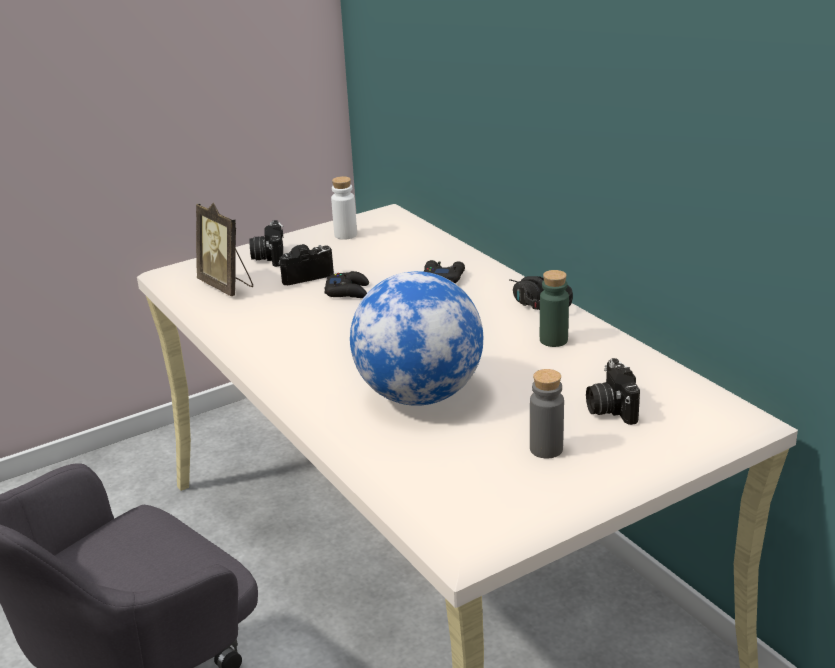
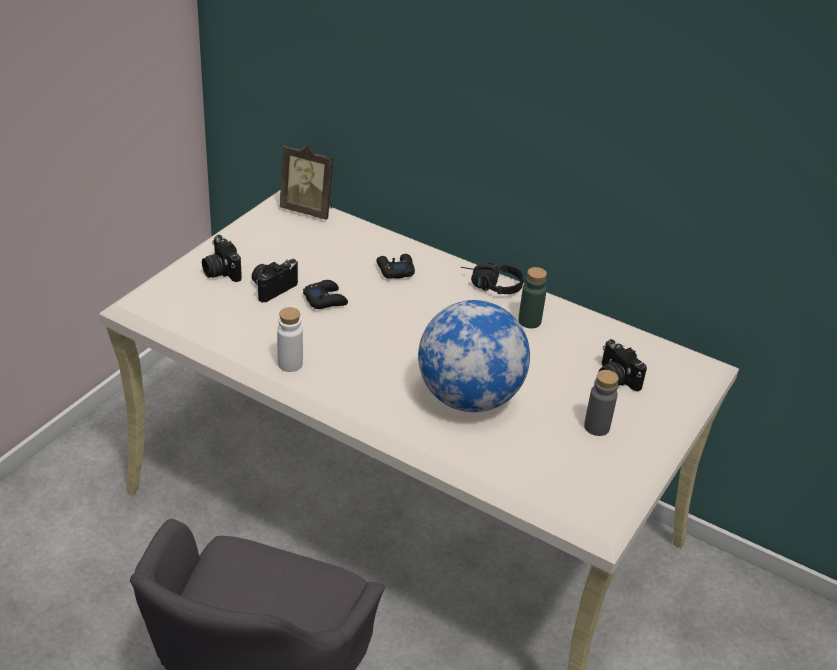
camera: 30 degrees left, 10 degrees up
(227, 286) = (209, 312): picture frame -> picture frame (308, 210)
(345, 235) = (271, 234): white bottle -> white bottle (290, 364)

